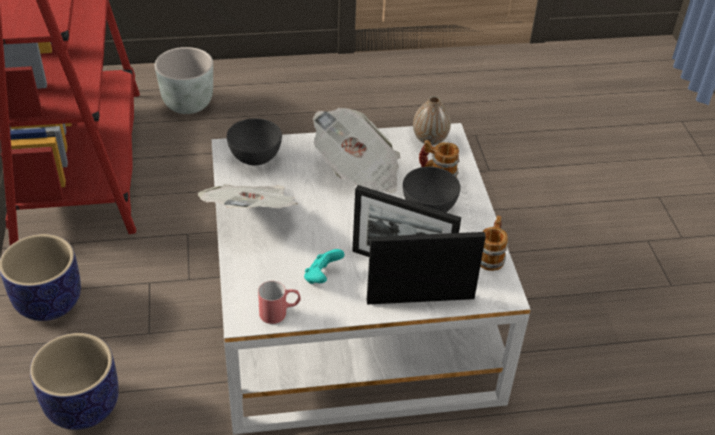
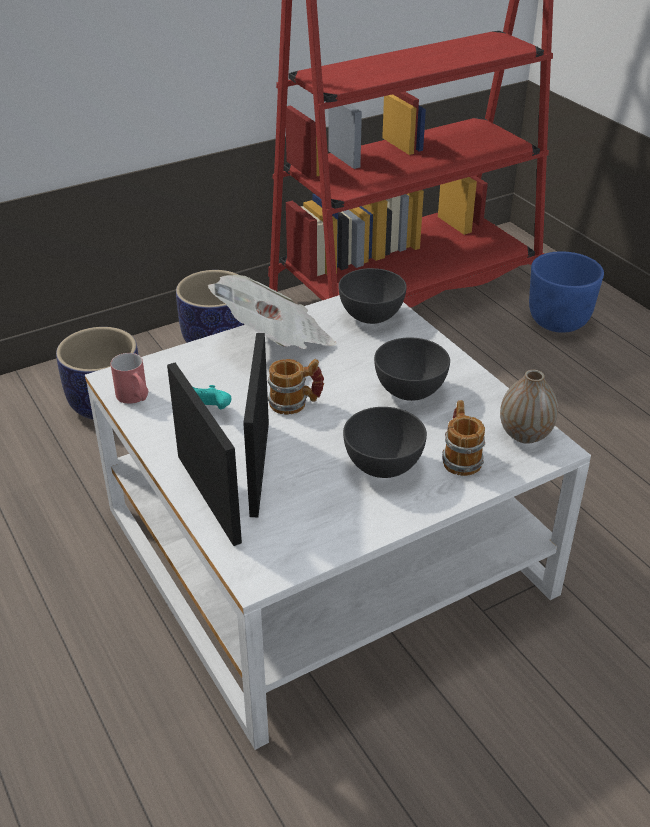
camera: 70 degrees right, 5 degrees down
(188, 104) = (559, 322): grey planter -> blue planter
(358, 170) = (410, 391): newspaper -> grey bowl
(491, 256) = (326, 544): mug -> mug (295, 403)

